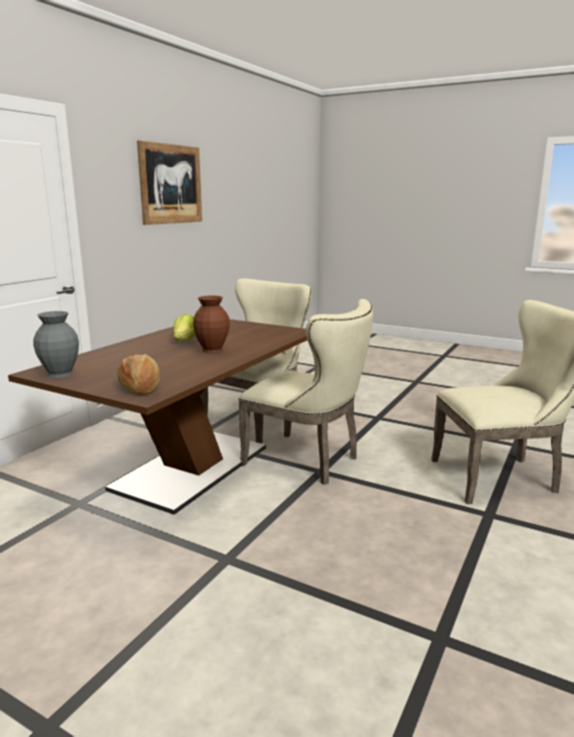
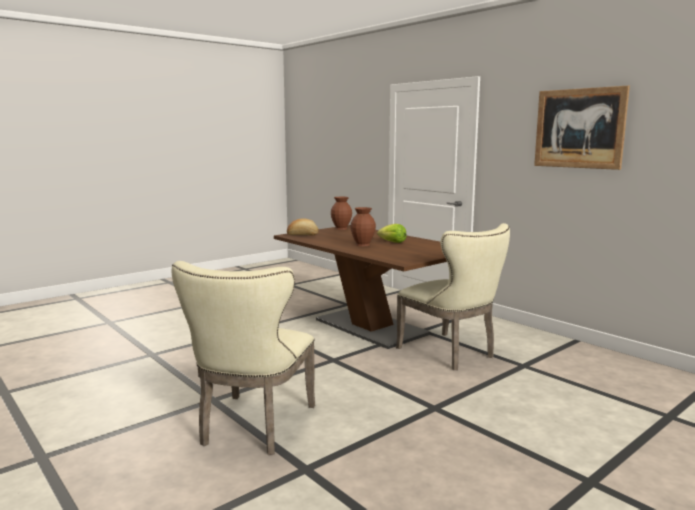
camera: 110 degrees right, 5 degrees down
(59, 374) = (341, 228): grey vase -> brown vase
(308, 461) = (353, 359): beige chair -> none

